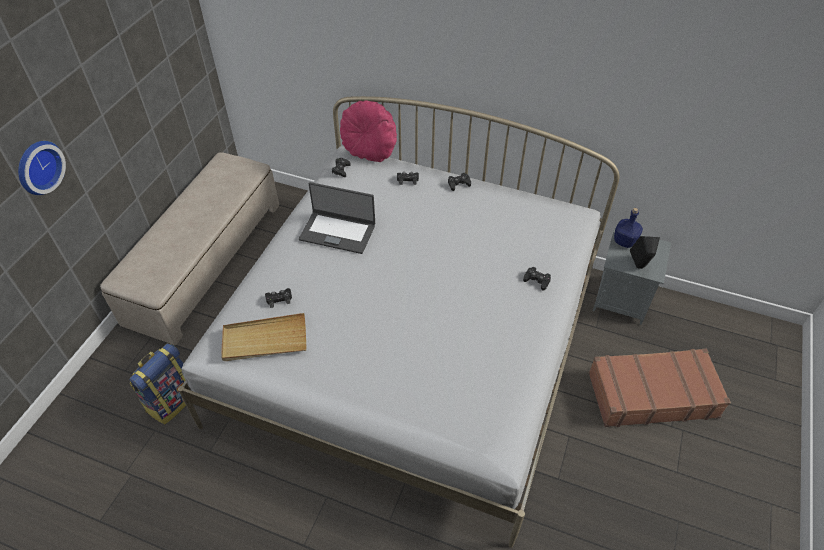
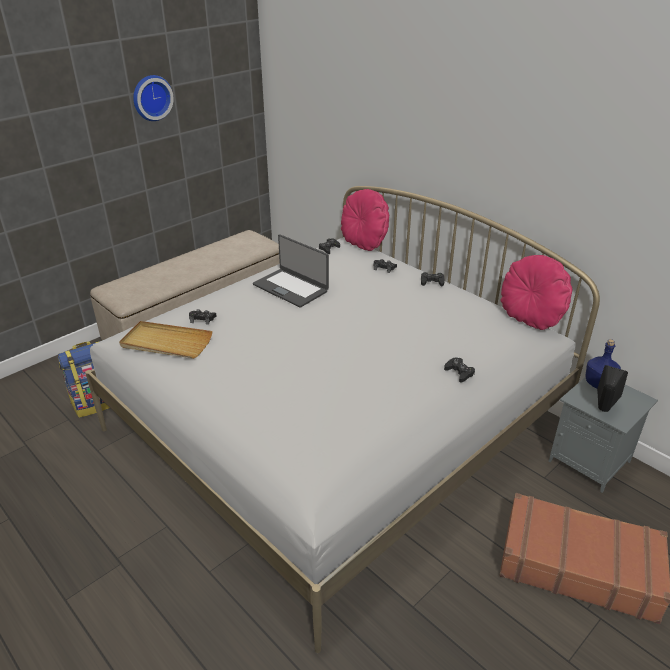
camera: 25 degrees right, 15 degrees down
(37, 166) = (62, 157): wall clock -> wall clock (151, 97)
(559, 201) = (530, 319): none -> pink pillow

